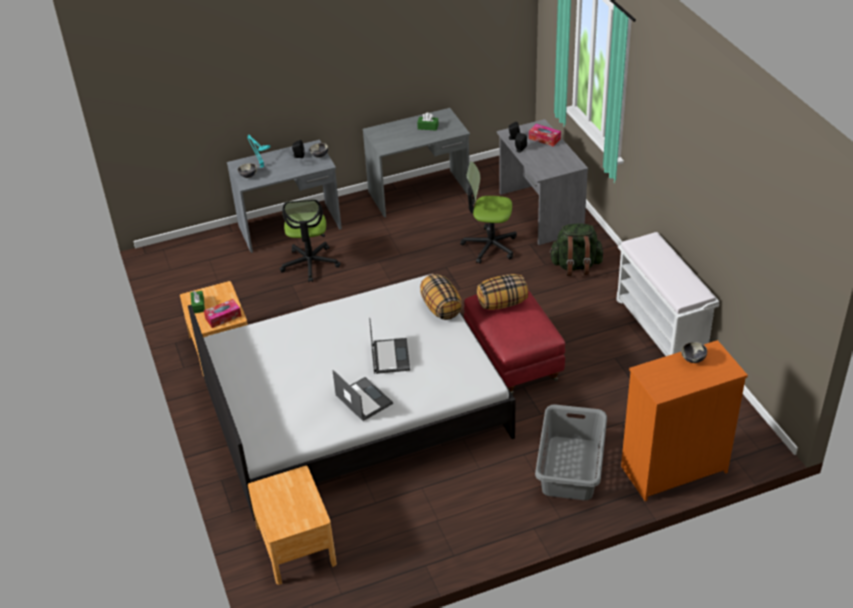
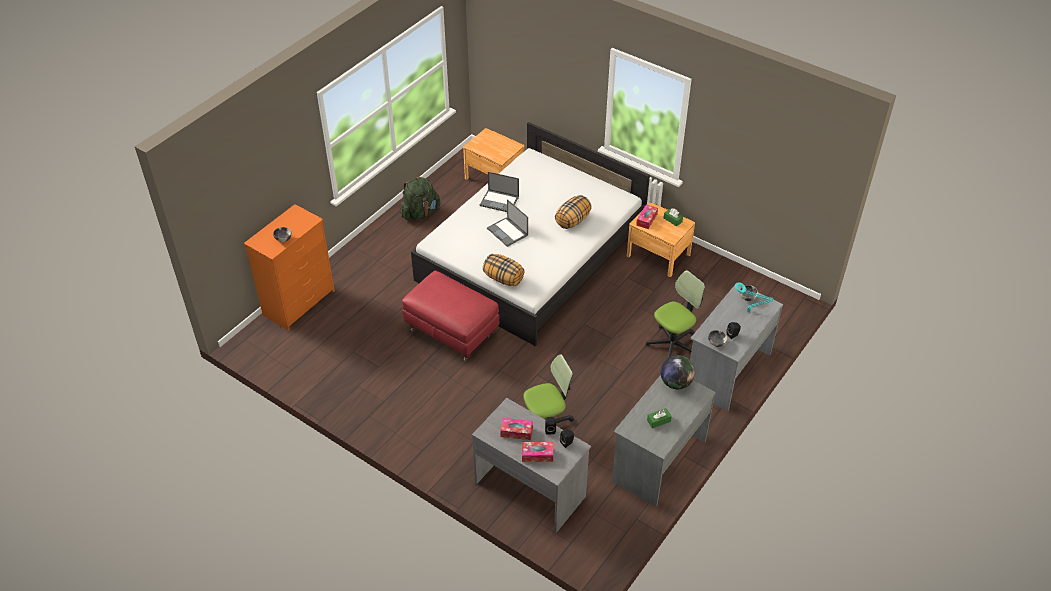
camera: 145 degrees right, 5 degrees up
(310, 264) = (673, 344): office chair -> office chair turned 90 degrees clockwise
(386, 143) = (675, 383): none -> globe
(502, 303) = (464, 303): pillow -> pillow (573, 221)
(549, 157) = (516, 432): none -> tissue box
(571, 467) = (366, 277): grey laundry basket -> none
(575, 266) = (459, 440): green backpack -> green backpack (420, 213)
(661, 327) = (355, 408): white bench -> none

